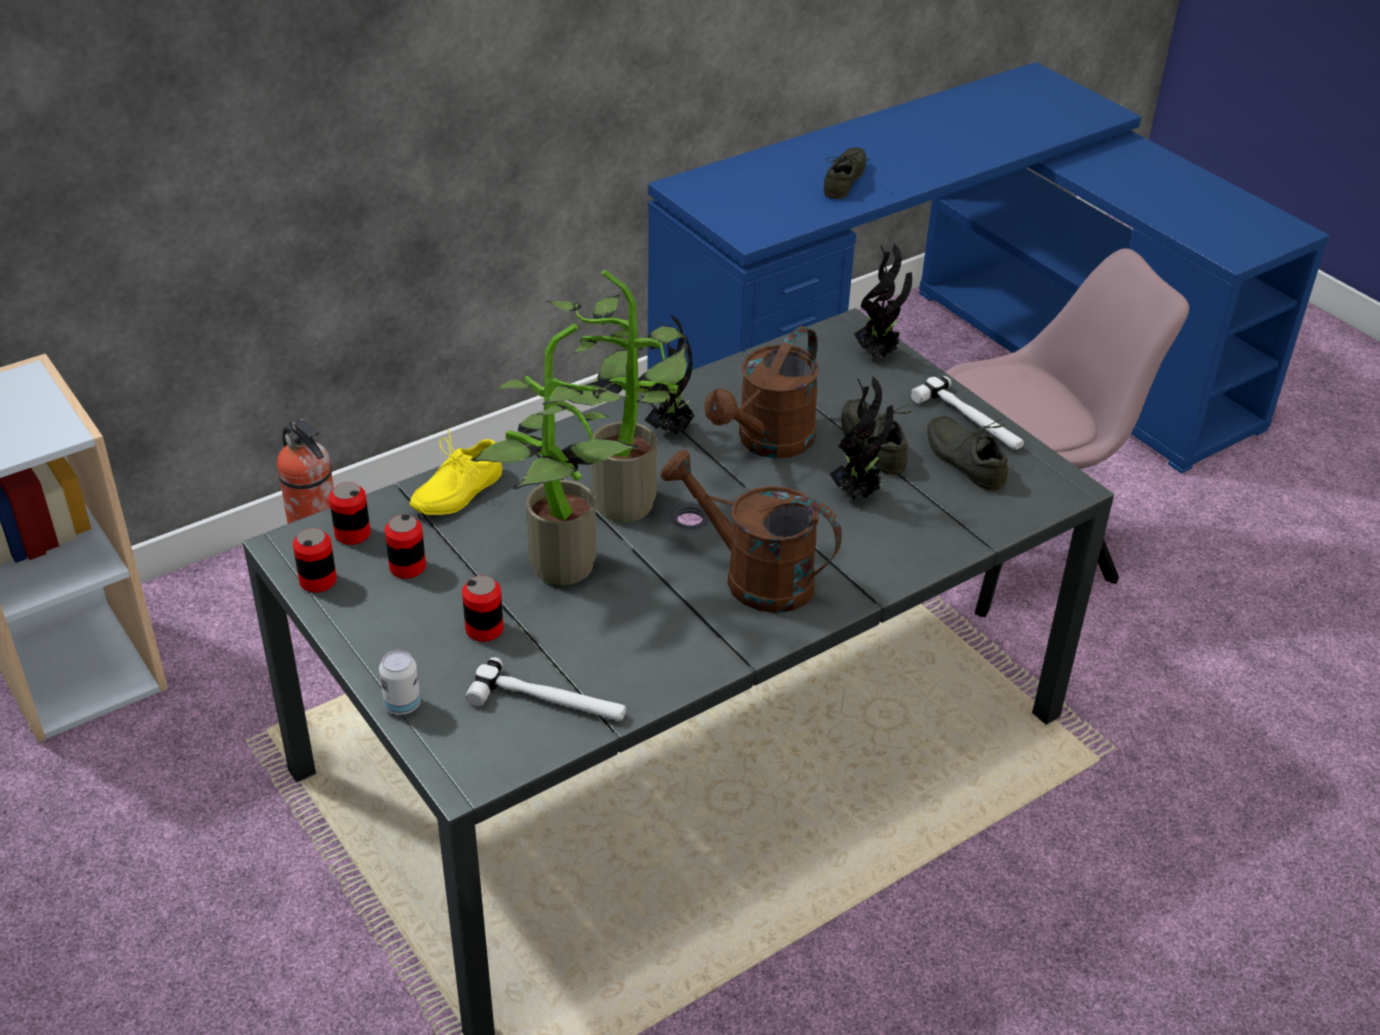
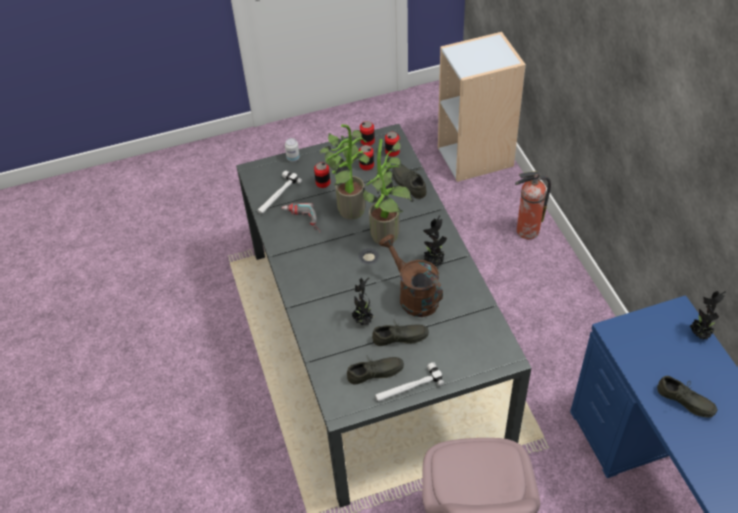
camera: 110 degrees right, 10 degrees up
(455, 491) = (410, 183): yellow shoe -> grey shoe
(624, 639) = (301, 221): none -> power drill
(753, 577) = (321, 268): brown watering can -> none
(879, 354) = (480, 364): potted plant -> potted plant (700, 334)

